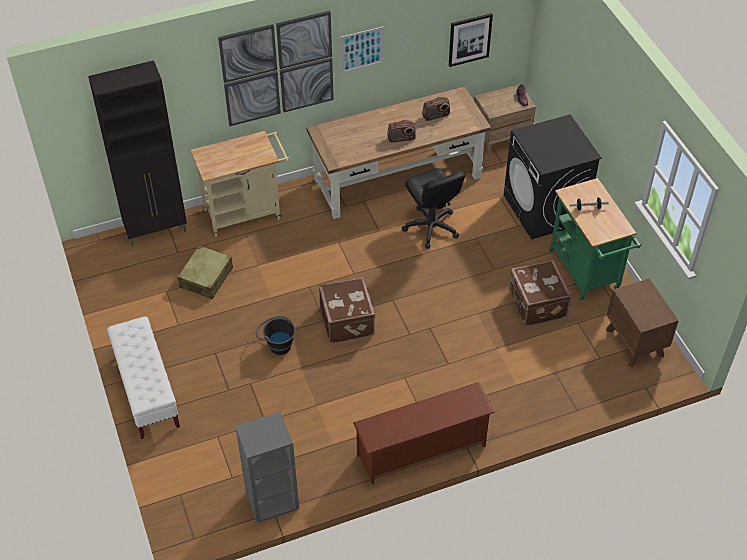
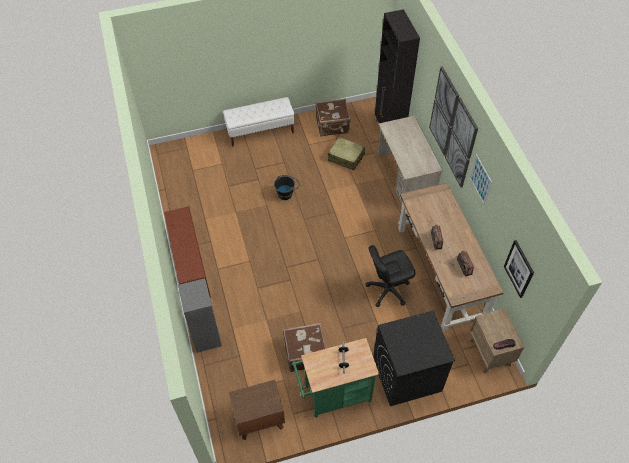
camera: 95 degrees right, 5 degrees up
(247, 212) = (405, 178): beige cart -> beige desk
(272, 501) = (172, 188): grey bookcase -> grey bookcase (205, 336)
(348, 320) = (302, 232): brown suitcase -> brown suitcase (333, 126)

